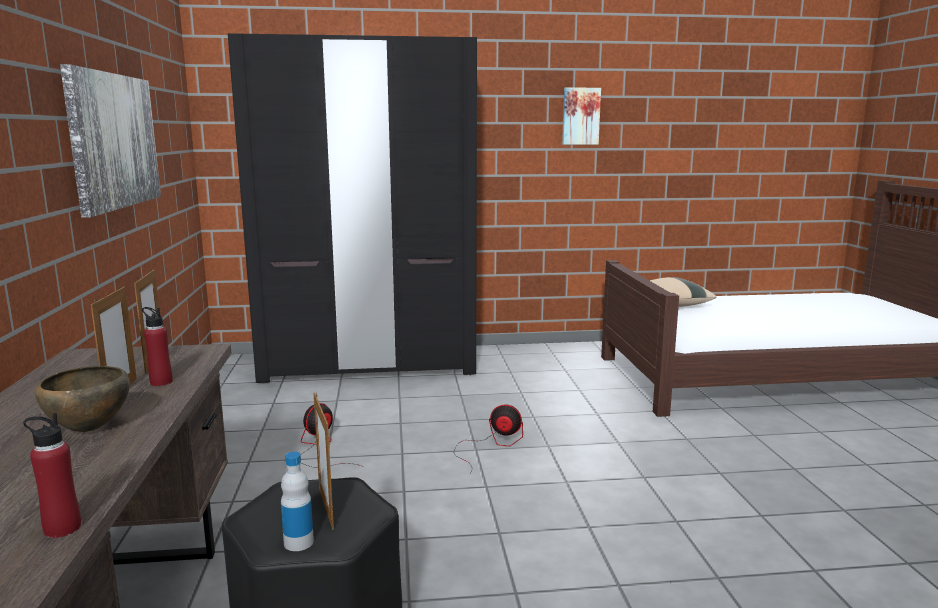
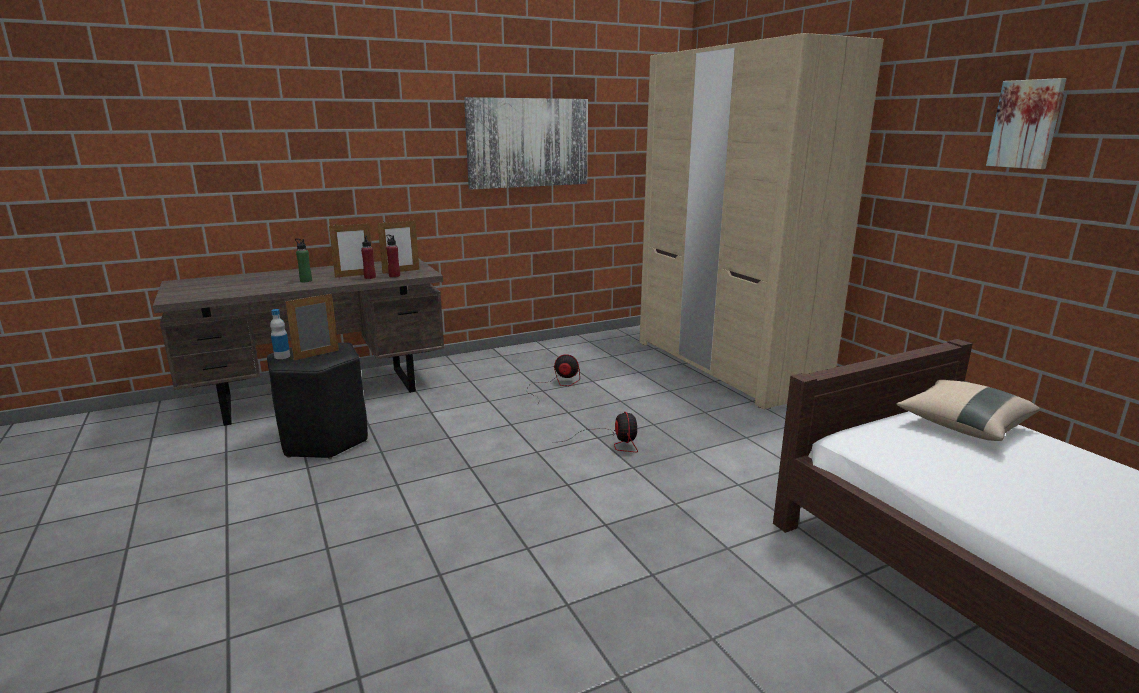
camera: 70 degrees right, 5 degrees up
(62, 528) = (211, 296): red bottle -> red bottle (394, 276)
(88, 430) = (306, 281): brown bowl -> green bottle
(369, 364) = (726, 365): black wardrobe -> beige wardrobe

